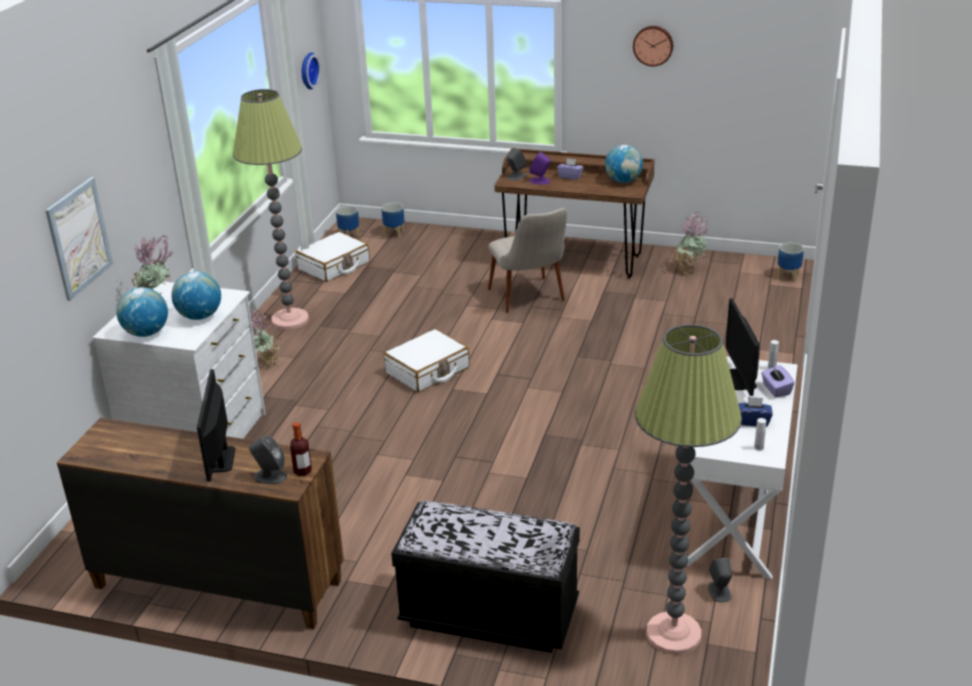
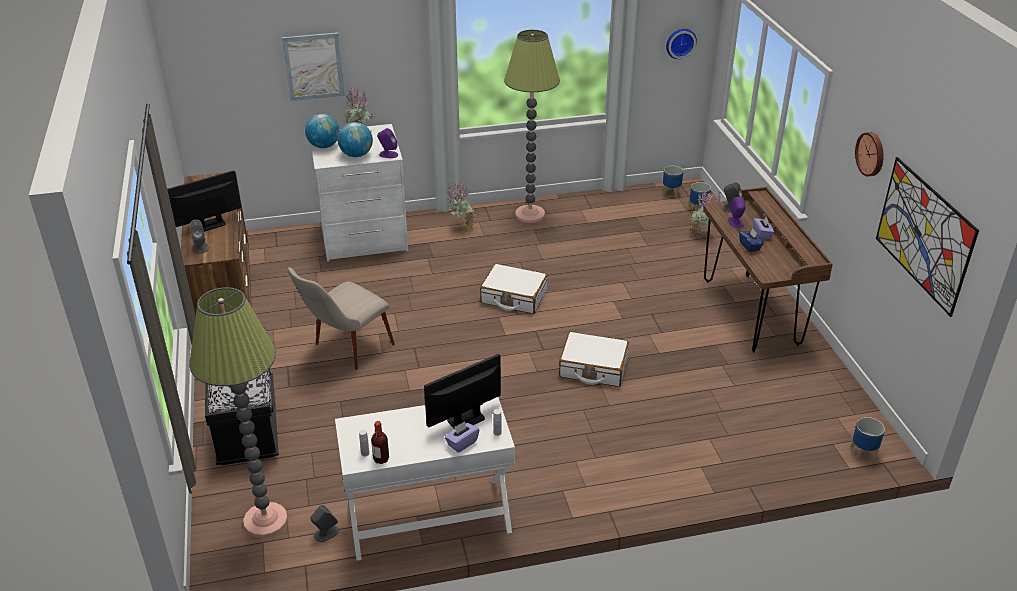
camera: 60 degrees right, 5 degrees up
(227, 297) = (388, 154): none -> purple speaker
(303, 471) = (211, 256): bottle -> bottle (381, 459)
(334, 266) = (621, 203): white suitcase -> white suitcase (593, 368)
(531, 301) = (660, 311): beige chair -> beige chair (345, 350)
(623, 181) = (785, 264): globe -> none
(688, 270) = (805, 383): potted plant -> potted plant (701, 235)
(752, 75) = (924, 234): none -> picture
(753, 421) = (403, 441): blue tissue box -> blue tissue box (750, 246)

